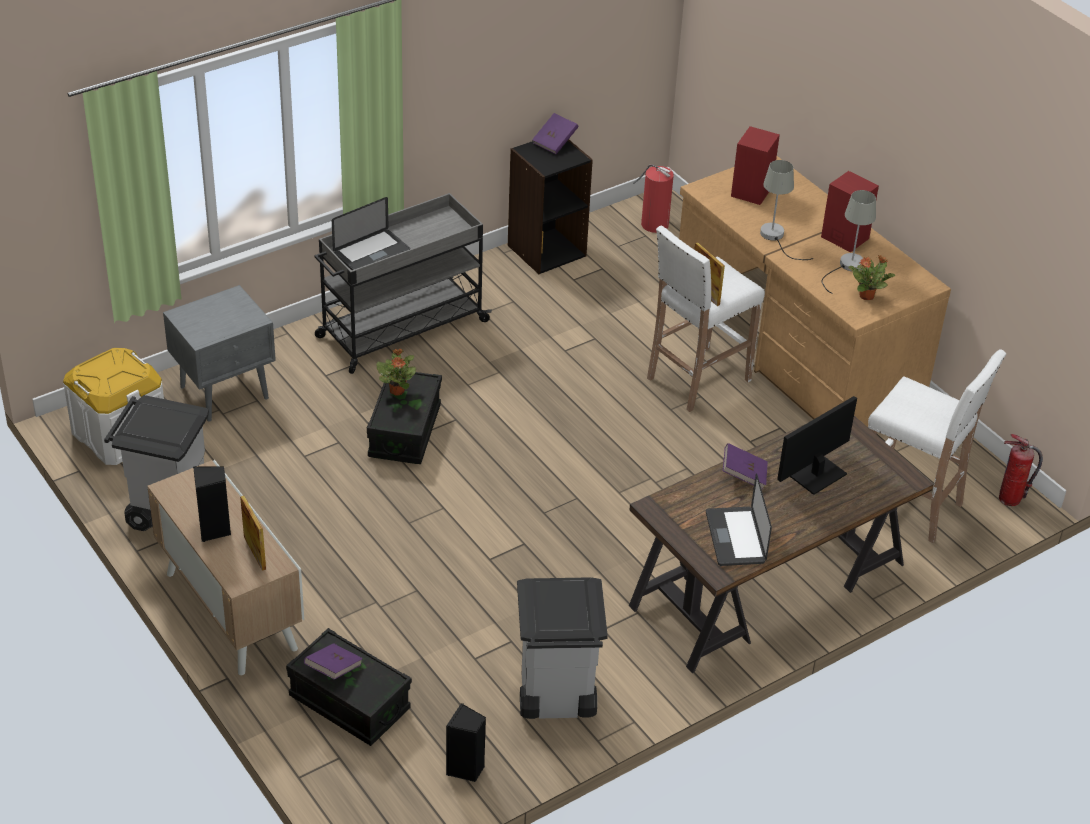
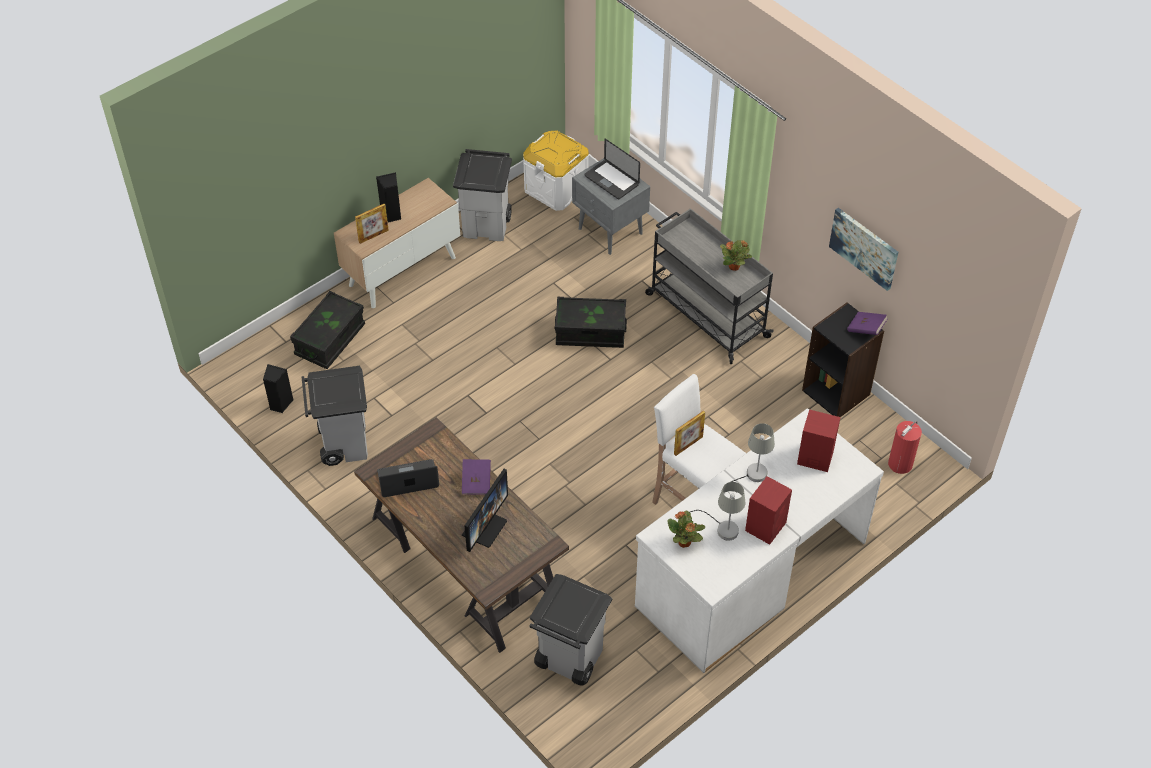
camera: 85 degrees right, 10 degrees up
(333, 669) = (329, 314): purple book -> none
(371, 252) = (694, 244): laptop -> laptop (611, 180)
(397, 390) = (601, 307): potted plant -> potted plant (734, 267)
(517, 61) = (864, 248): none -> picture
(793, 351) = (750, 572): brown desk -> white desk
(815, 474) = (484, 527): monitor -> monitor turned 75 degrees clockwise
(910, 506) = (568, 659): white stool -> grey trash can
(1010, 499) = (591, 735): fire extinguisher -> none

